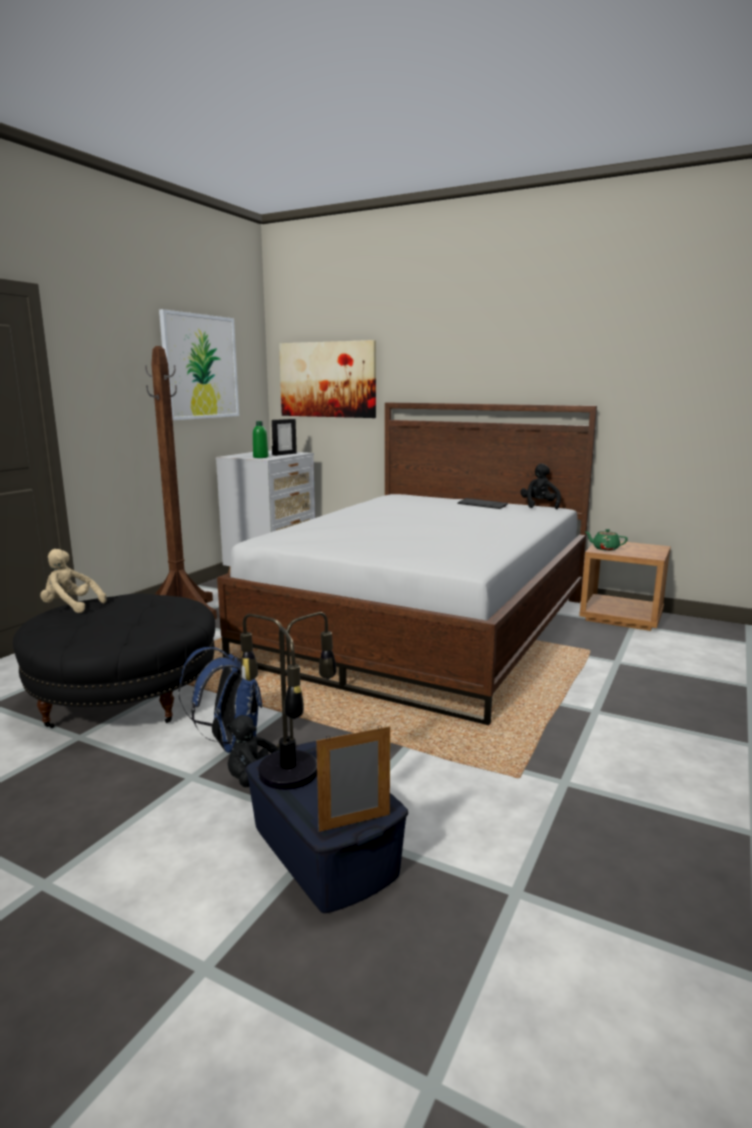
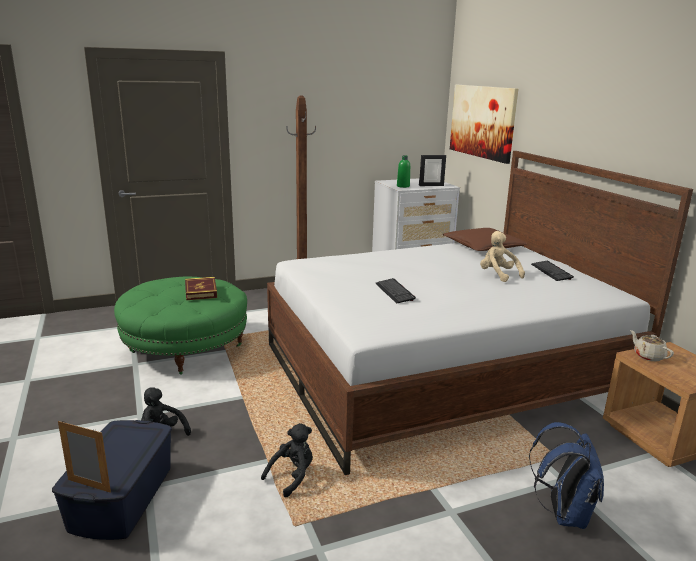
camera: 40 degrees right, 5 degrees up
(70, 607) = (170, 279): beige plush toy -> beige plush toy (498, 275)
(126, 699) = (186, 350): black ottoman -> green ottoman
(146, 605) = (201, 291): none -> book
(200, 367) = (368, 106): picture -> none
(229, 743) = (186, 404): blue backpack -> blue backpack (563, 513)
(289, 772) = (119, 436): table lamp -> none
(392, 499) = (483, 246): none -> brown pillow
(412, 538) = (394, 292): none -> keyboard
(539, 506) = (609, 288): black plush toy -> black plush toy (292, 476)
(605, 548) = (648, 356): green teapot -> beige teapot

